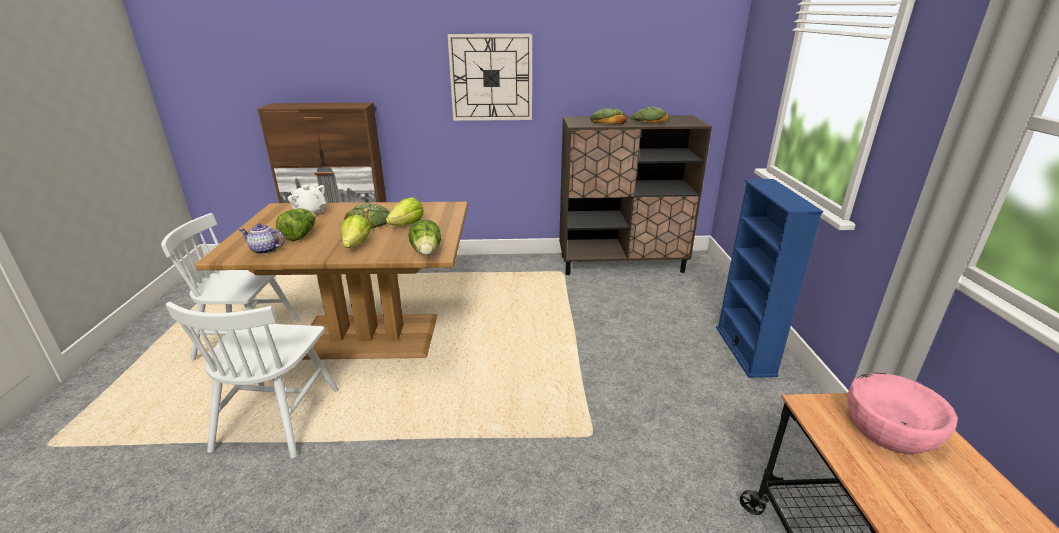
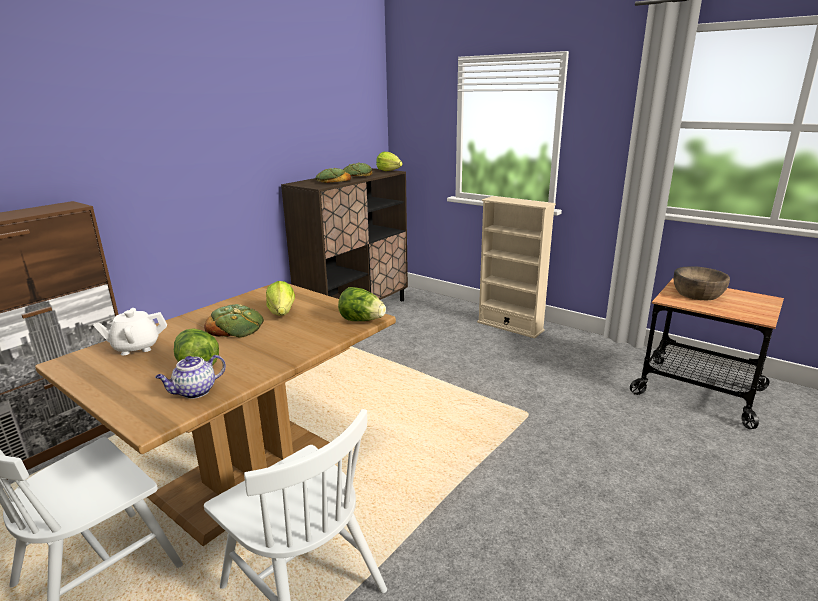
camera: 50 degrees left, 5 degrees down
(356, 245) = (284, 344): lettuce -> lettuce (389, 171)
(491, 78) = (209, 153): wall clock -> none
(745, 350) = (510, 326): blue bookcase -> beige bookcase
(889, 429) = (697, 294): pink bowl -> brown bowl

